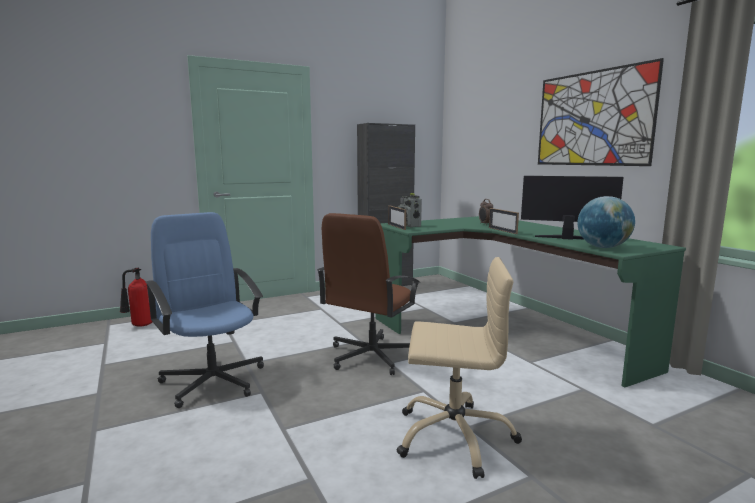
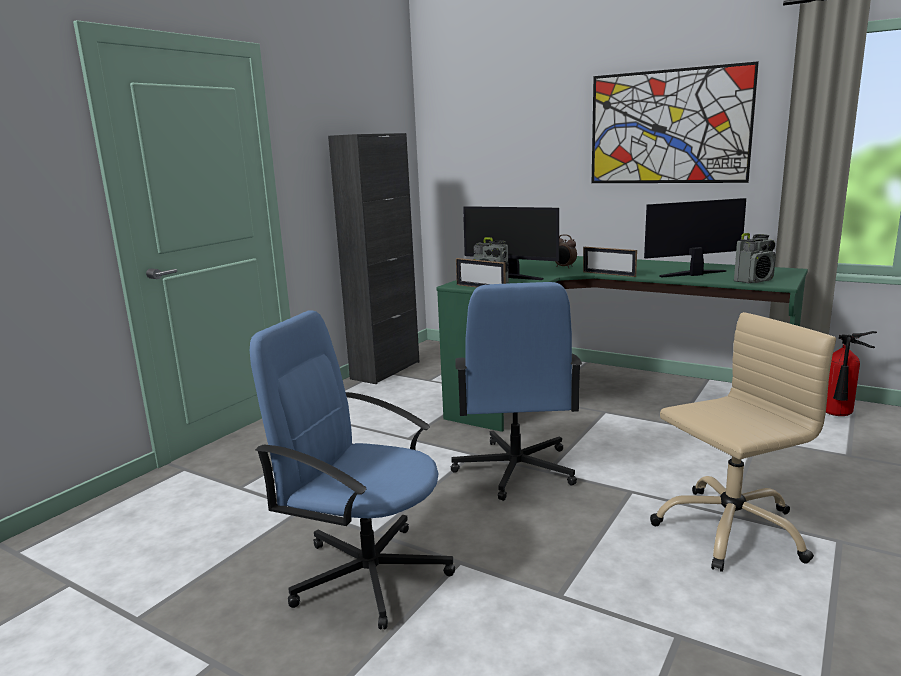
camera: 30 degrees left, 5 degrees up
(139, 326) = (87, 536): fire extinguisher -> fire extinguisher (838, 416)
(370, 356) = (515, 470): brown office chair -> blue office chair
(433, 224) = (511, 277): none -> monitor
(603, 247) = (753, 281): globe -> radio

